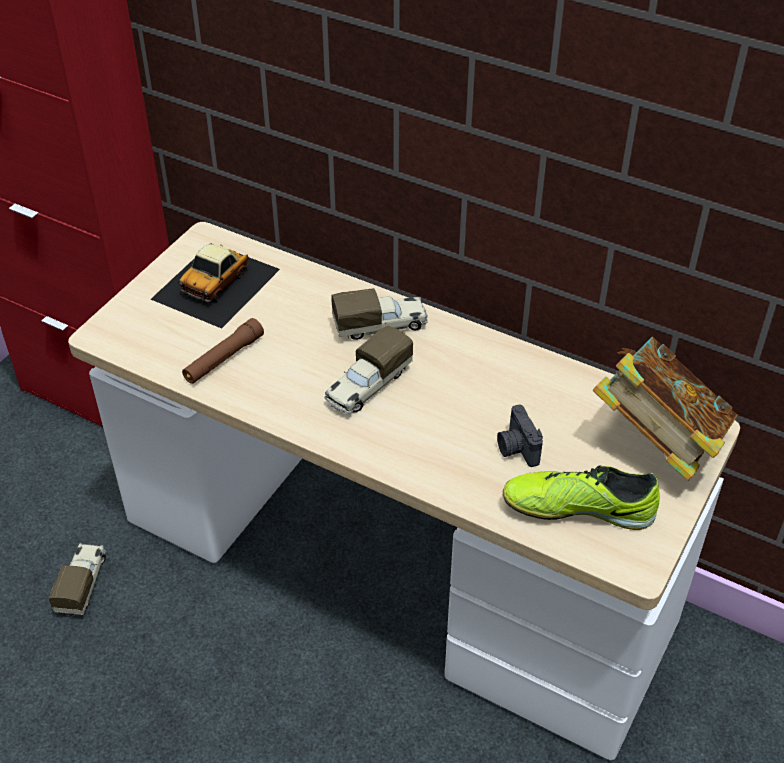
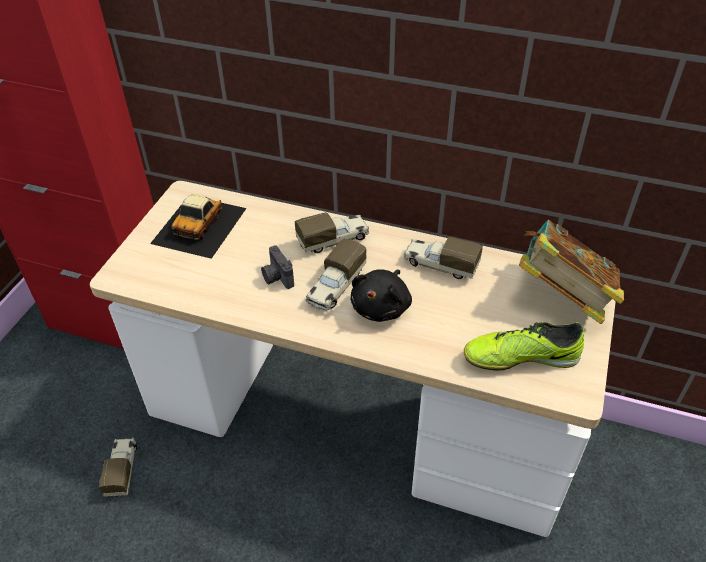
camera: 10 degrees left, 0 degrees up
(223, 359) = (218, 281): brown flashlight -> none
(419, 419) = (382, 307): none -> black plush toy
(509, 377) = (440, 265): none -> toy truck
(516, 448) = (461, 318): camera -> camera (277, 277)

